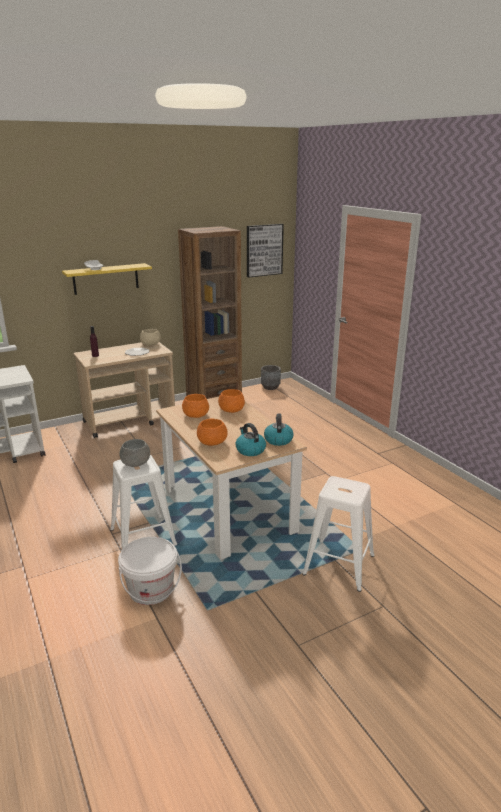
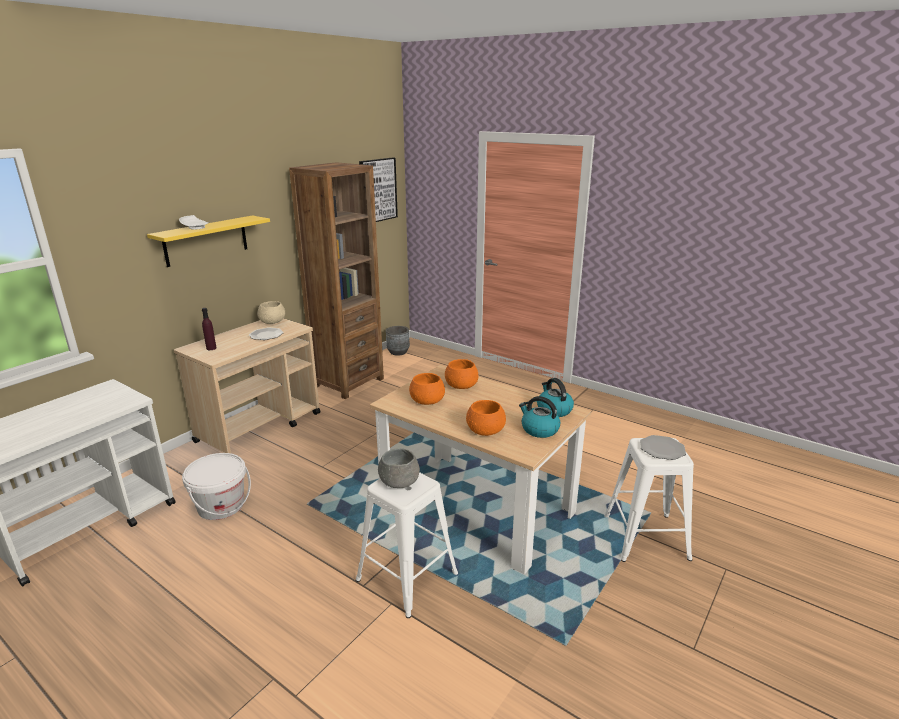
camera: 25 degrees left, 0 degrees up
(151, 589) = (477, 644): white bucket -> white bucket (221, 506)
(347, 488) = (662, 448): none -> plate

